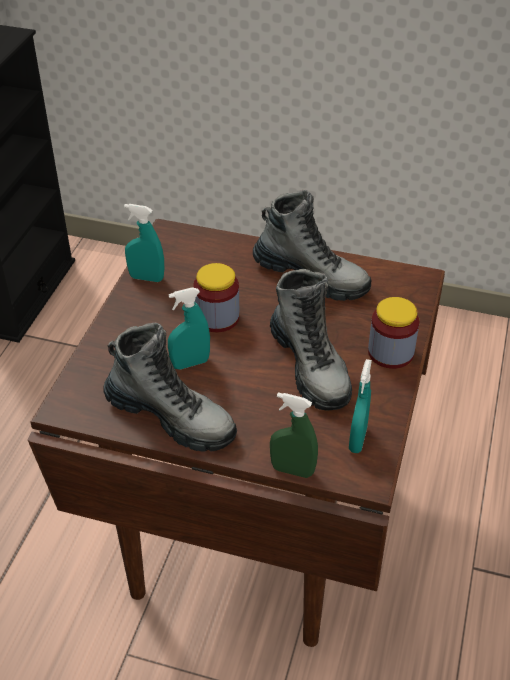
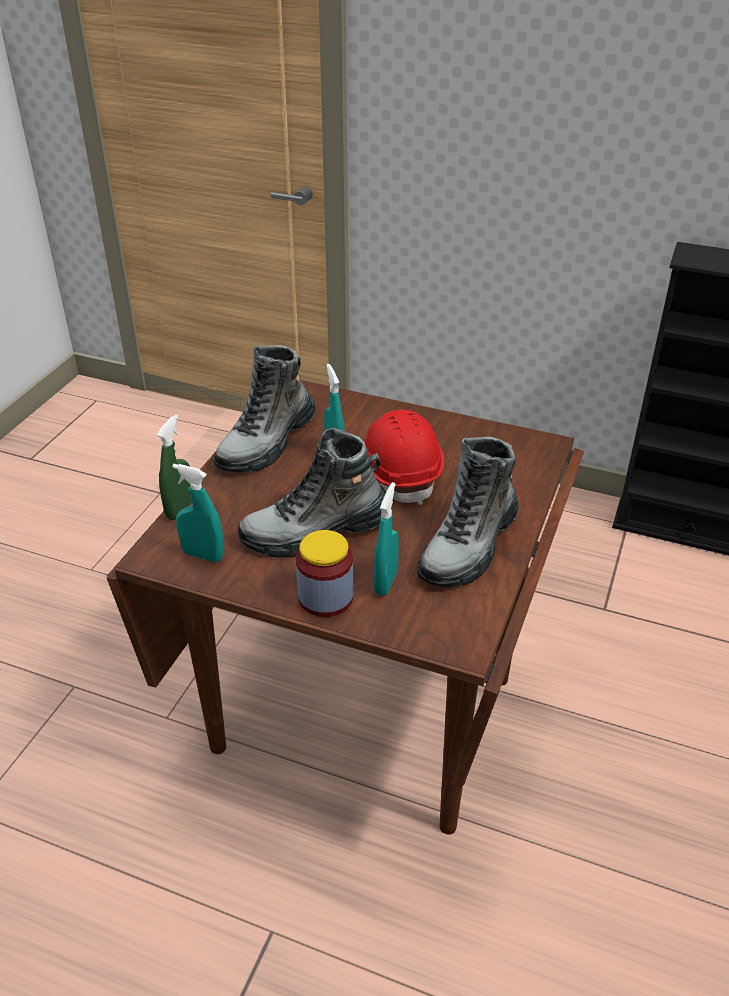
camera: 95 degrees right, 5 degrees down
(146, 278) = (466, 430): turquoise spray bottle -> turquoise spray bottle (386, 582)
(217, 317) = (400, 473): jar -> red hard hat

